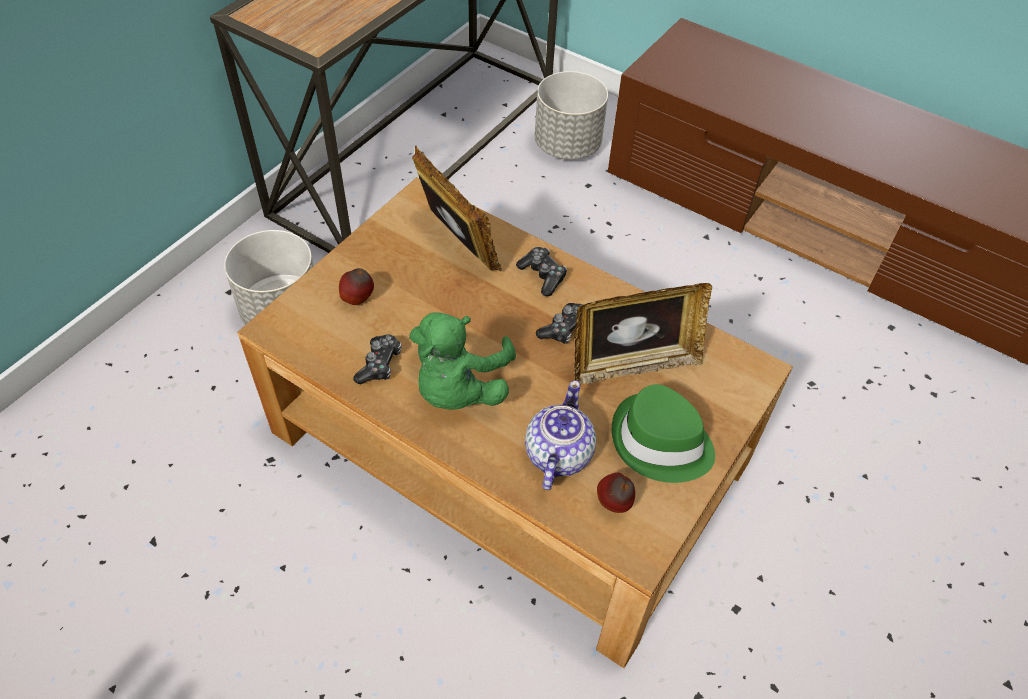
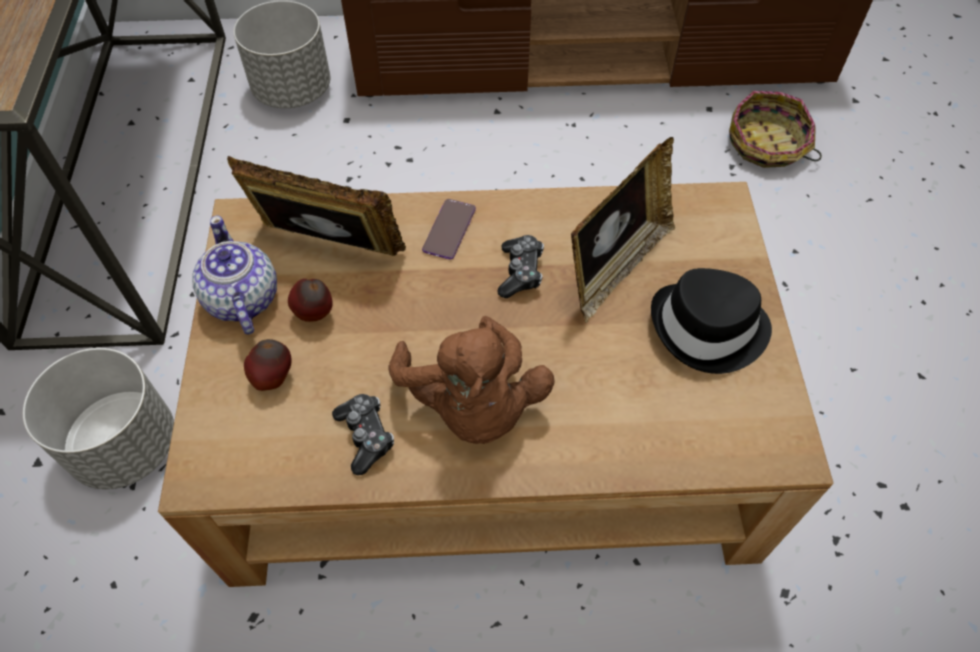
camera: 35 degrees left, 5 degrees up
(458, 387) = (472, 404): green plush toy -> brown plush toy
(543, 276) = (449, 230): game controller -> phone
(557, 455) = (631, 408): teapot -> teapot (242, 300)
(614, 504) = (725, 420): apple -> apple (315, 314)
(660, 443) = (708, 329): green hat -> black hat
(918, 382) = (767, 145): none -> basket

